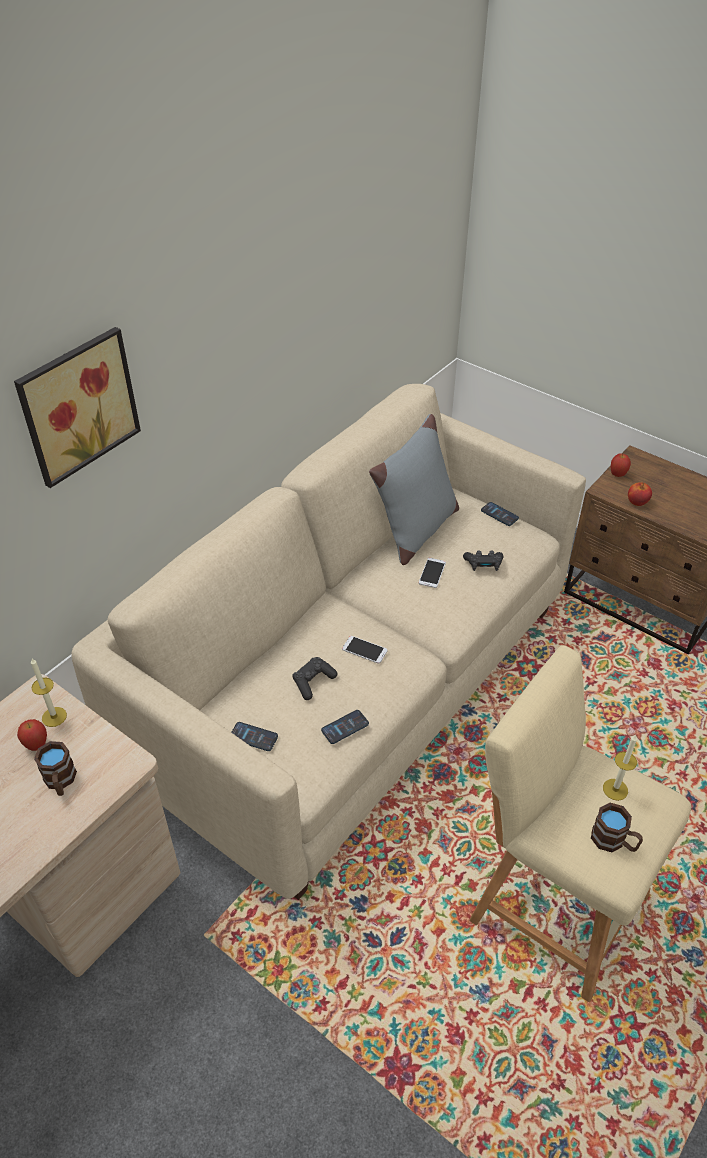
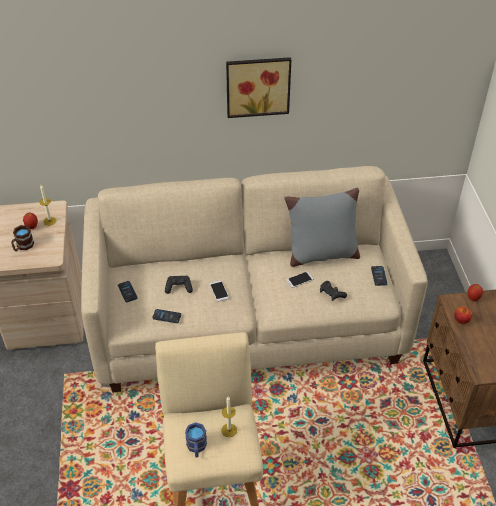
camera: 45 degrees right, 0 degrees up
(76, 404) = (118, 78): picture -> picture (257, 85)
(614, 841) = (196, 448): brown mug -> blue mug

